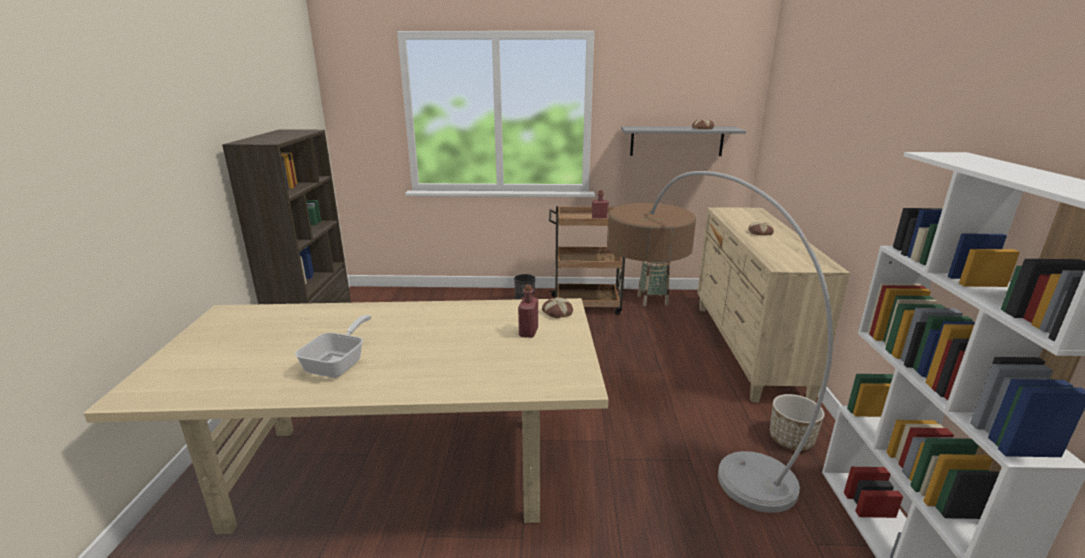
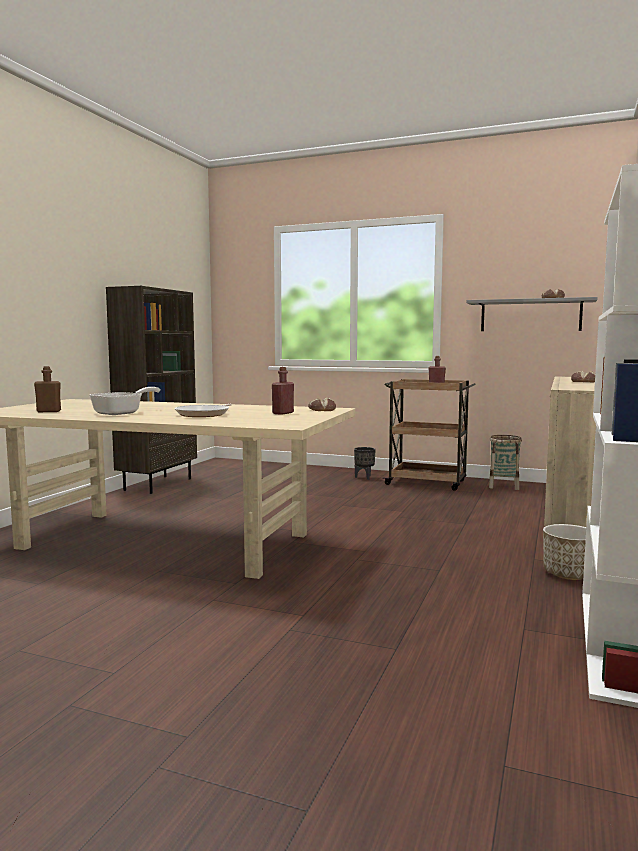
camera: 20 degrees right, 15 degrees down
(232, 374) = (49, 411): none -> brown bottle
(446, 352) = (204, 414): none -> frying pan
(680, 427) = (449, 553): floor lamp -> none

